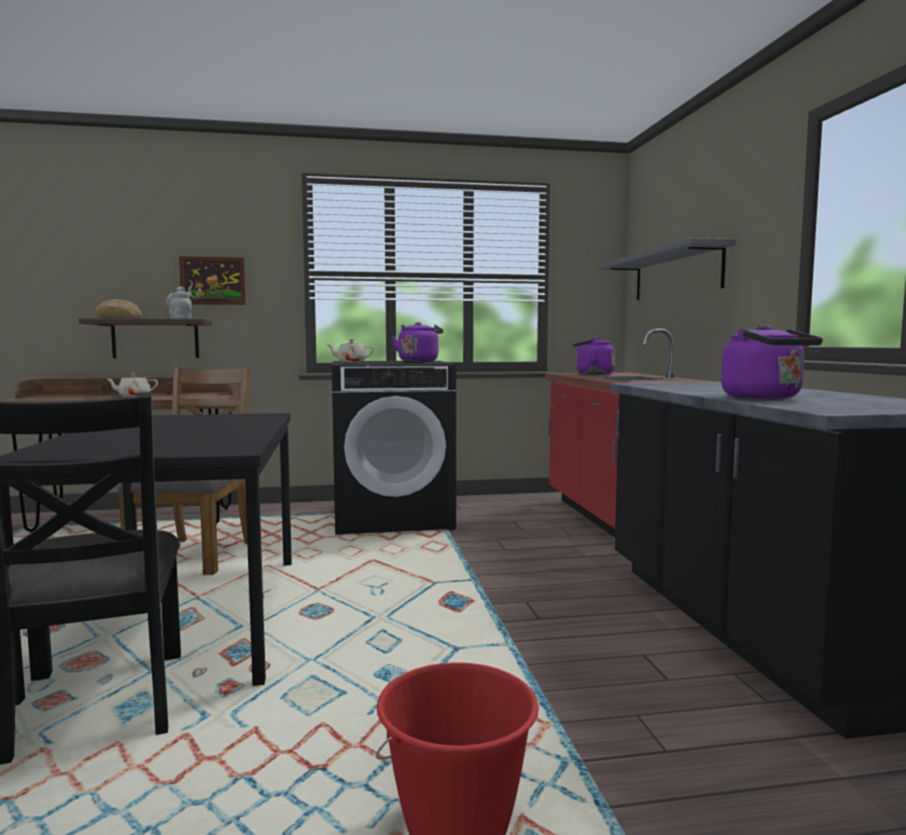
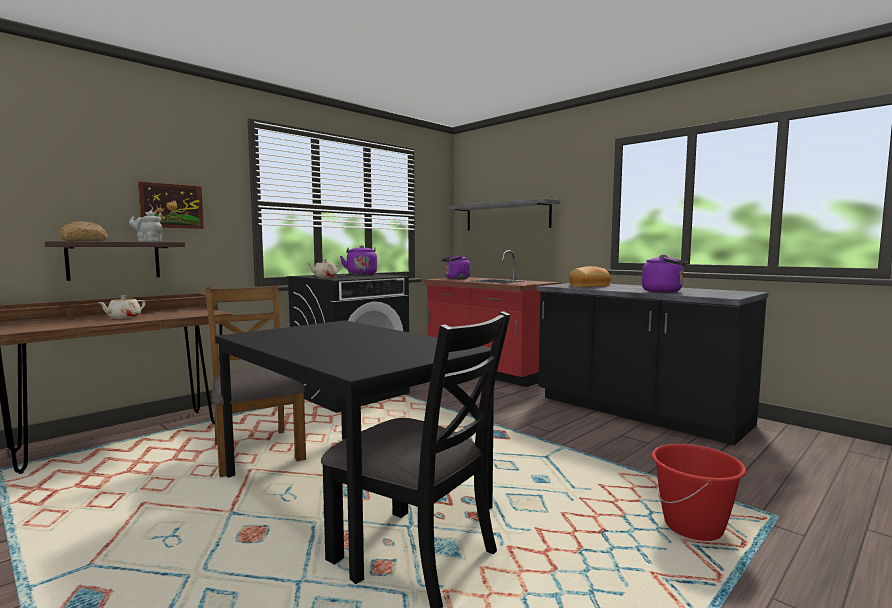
camera: 35 degrees left, 0 degrees up
(687, 386) = (589, 286): none -> bread

